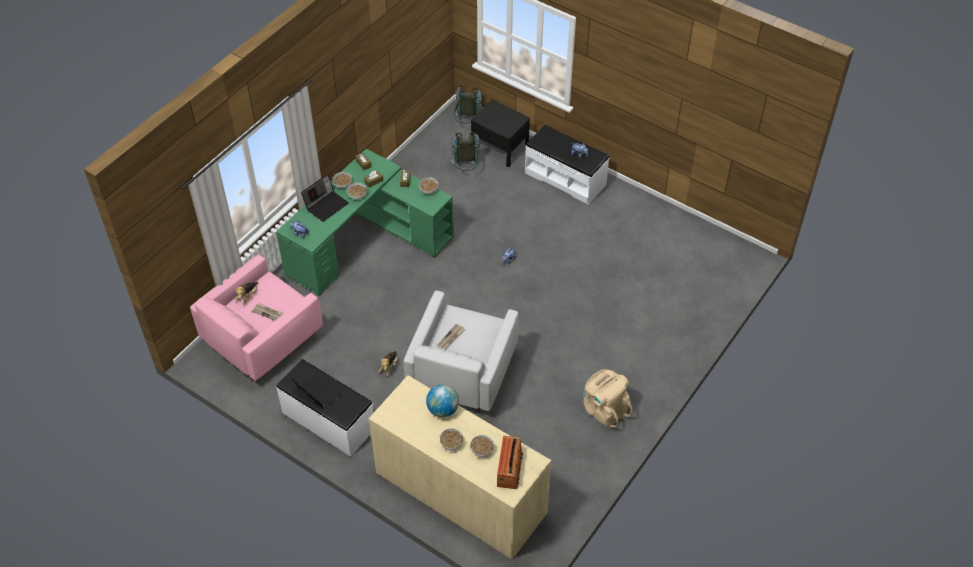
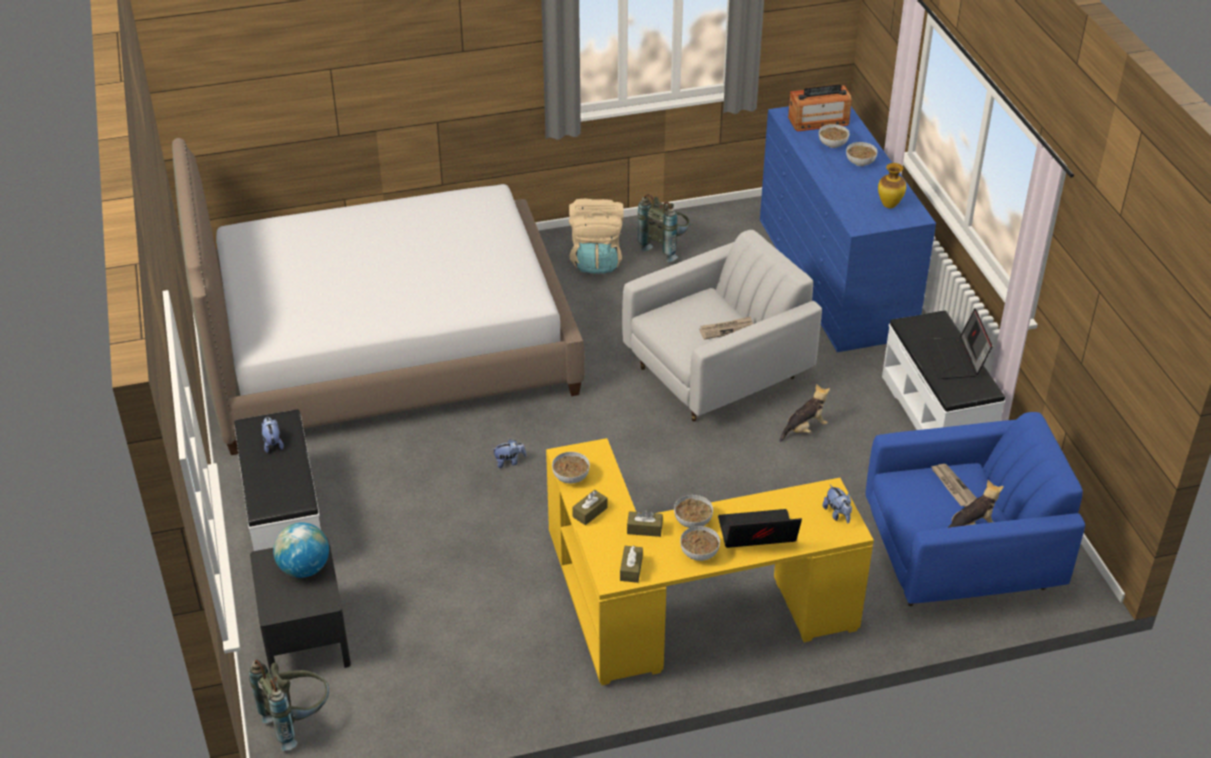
camera: 140 degrees left, 10 degrees down
(262, 340) = (960, 558): pink armchair -> blue armchair
(366, 242) = (683, 611): green desk -> yellow desk
(405, 415) = (889, 205): none -> vase
(443, 409) = (840, 190): globe -> globe (304, 568)
(460, 492) = (835, 276): beige dresser -> blue dresser
(466, 169) = (402, 632): grey backpack -> grey backpack (665, 247)
(509, 468) = (818, 121): radio -> radio turned 150 degrees counterclockwise
(636, 280) = (386, 348): none -> bed

